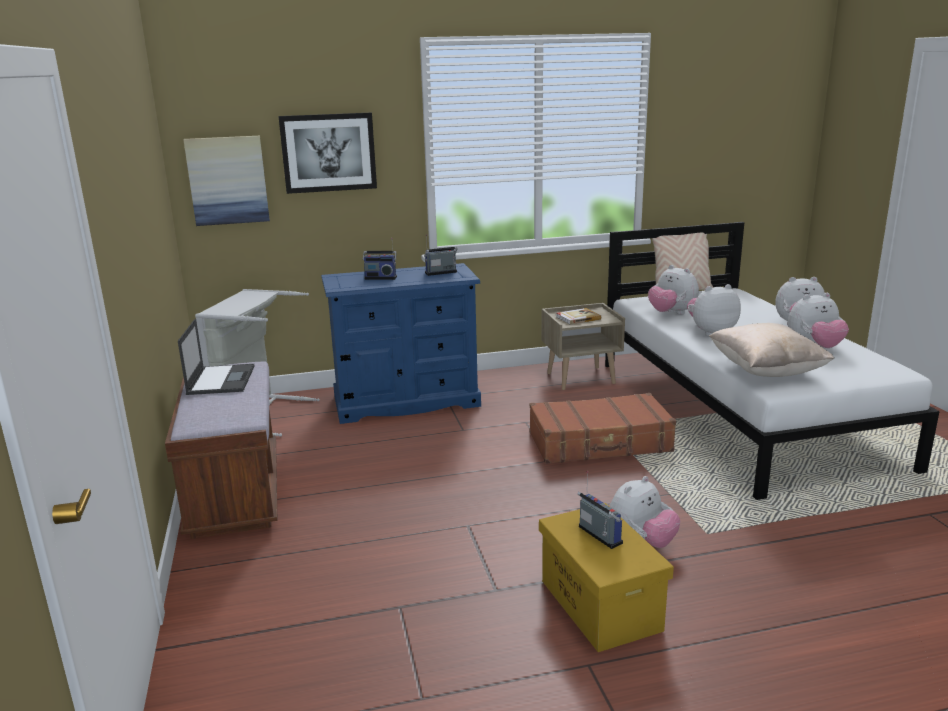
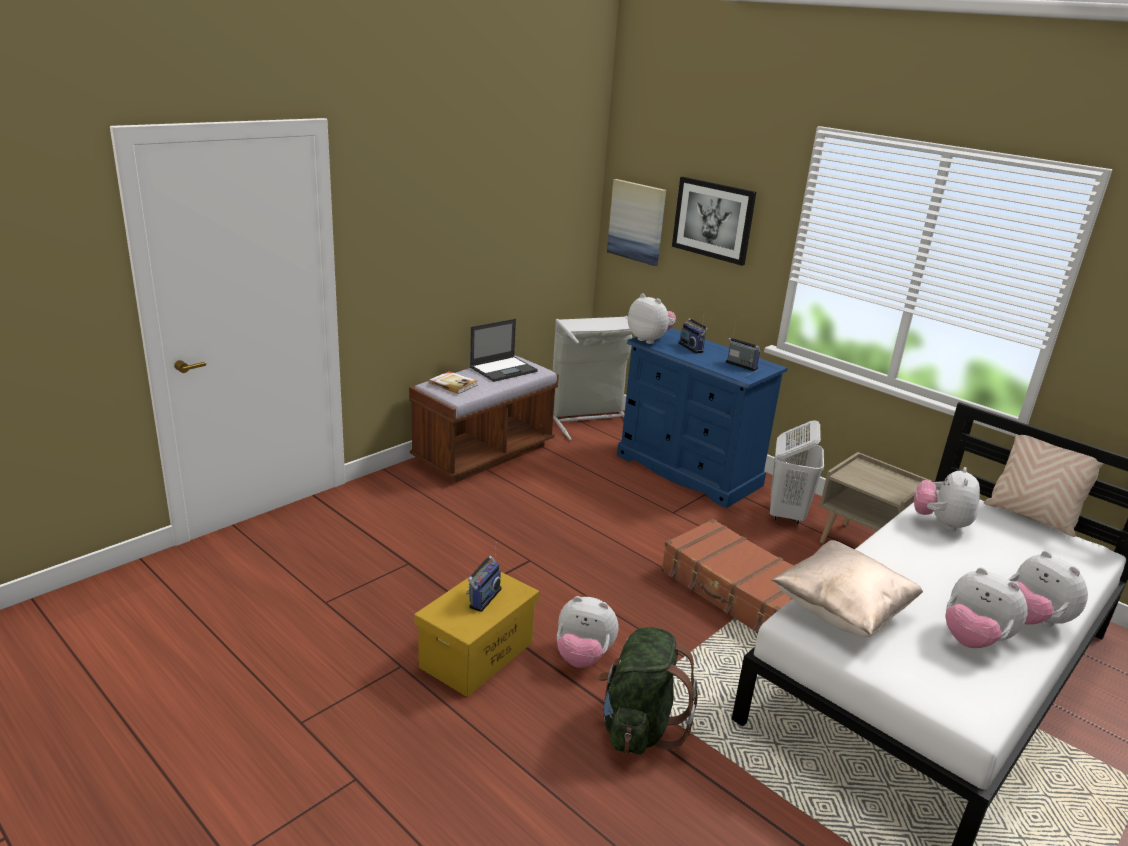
camera: 55 degrees right, 5 degrees up
(513, 387) = (786, 514): none -> white laundry basket
(577, 318) = (870, 478): book -> book (453, 384)
(710, 332) = (915, 558): plush toy -> plush toy (649, 340)
(749, 545) = (638, 727): none -> green backpack

